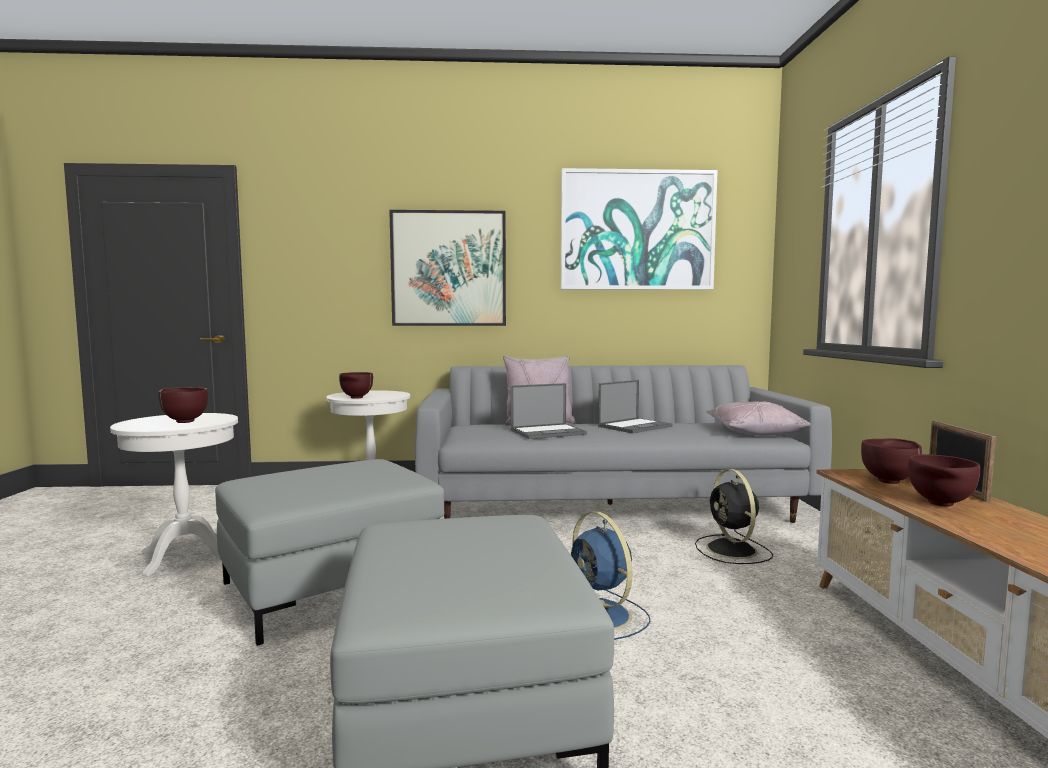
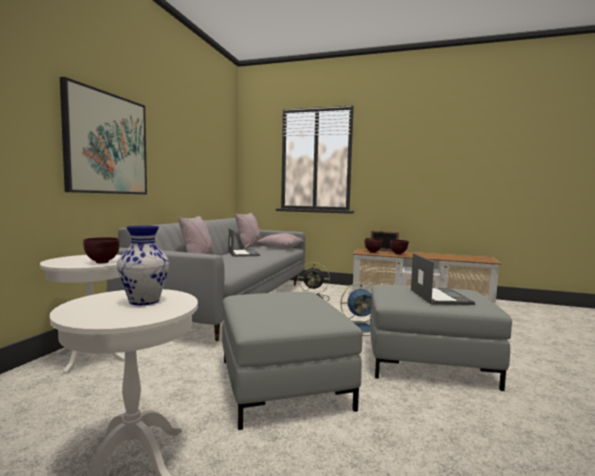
camera: 70 degrees left, 0 degrees up
(184, 421) = (144, 301): brown bowl -> vase
(548, 432) = (233, 262): laptop -> laptop (439, 296)
(637, 230) = (198, 137): picture -> none
(712, 422) = (249, 247): none -> purple pillow

